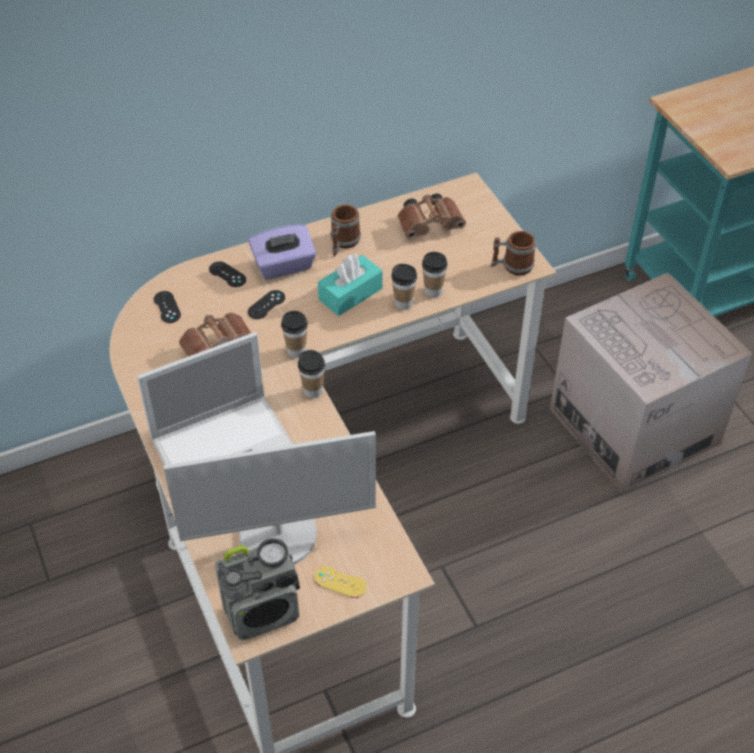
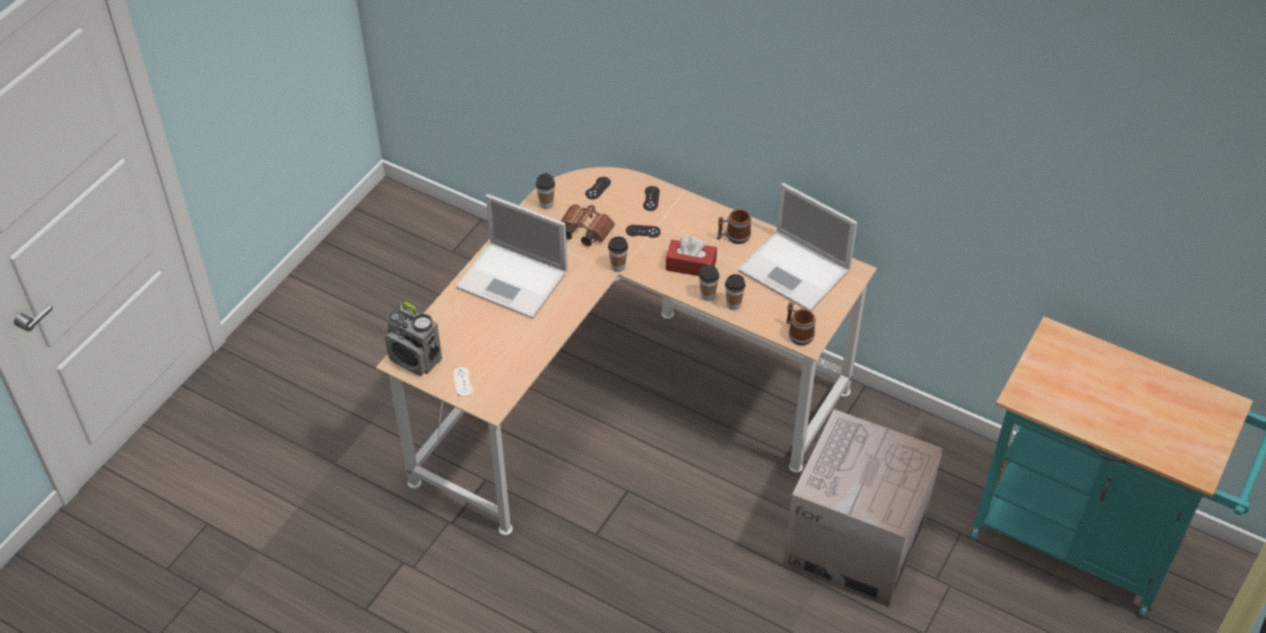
camera: 55 degrees right, 0 degrees up
(278, 534) = (473, 337): monitor -> none
(284, 266) = (684, 220): purple tissue box -> none
(313, 391) = (592, 292): cup -> cup (546, 204)
(340, 582) = (462, 382): yellow game controller -> white game controller
(350, 294) = (691, 265): turquoise tissue box -> red tissue box
(431, 225) = (796, 271): brown binoculars -> laptop

